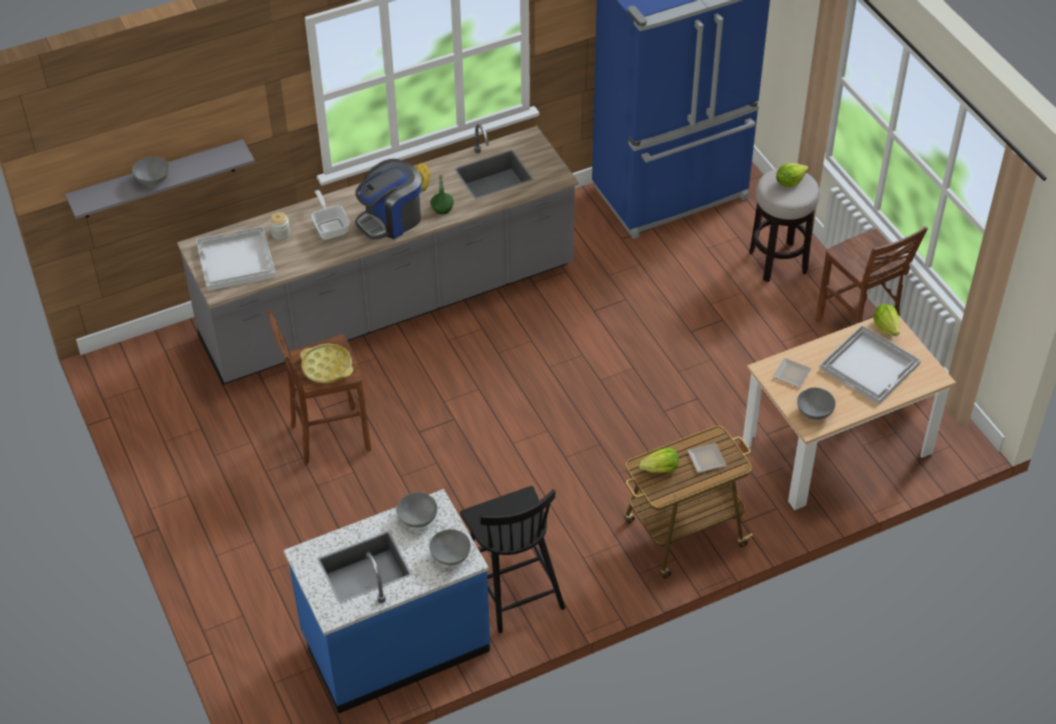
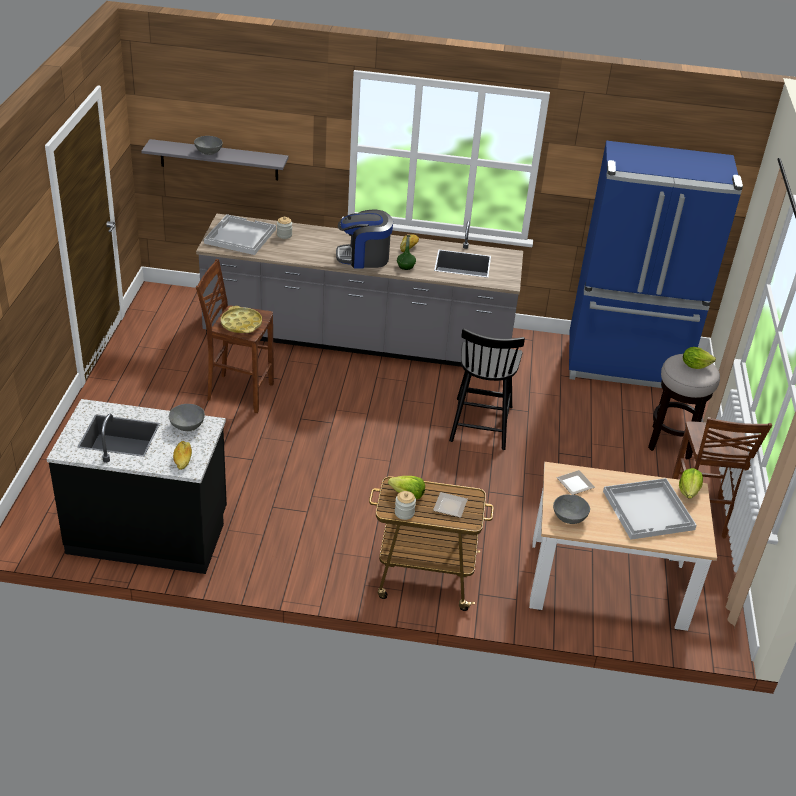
camera: 30 degrees right, 10 degrees down
(330, 226) = (320, 245): frying pan -> none
(395, 643) = (148, 532): blue counter -> black counter
(450, 555) = (183, 459): grey bowl -> bread
(512, 584) = (266, 541): black chair -> black chair (481, 422)
(675, 489) = (404, 513): none -> jar

